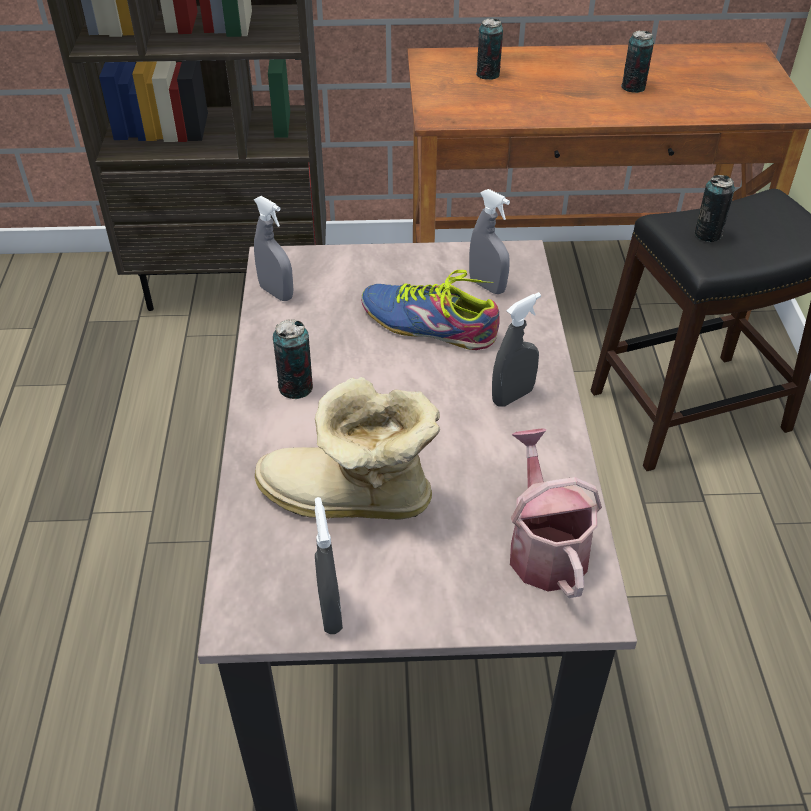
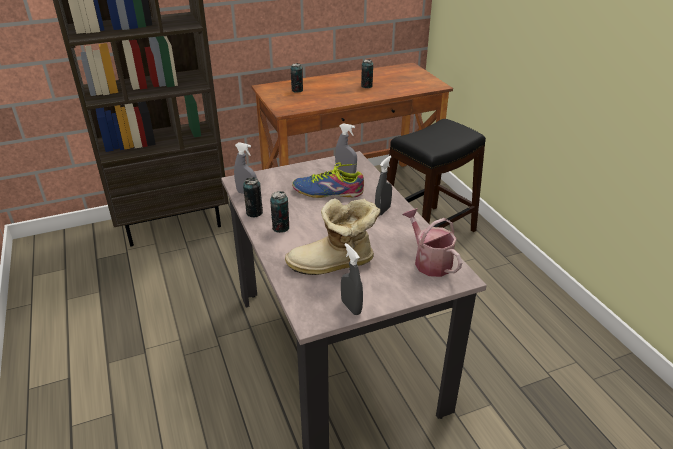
camera: 20 degrees left, 10 degrees down
(708, 234) = (426, 139): can -> can (254, 213)

